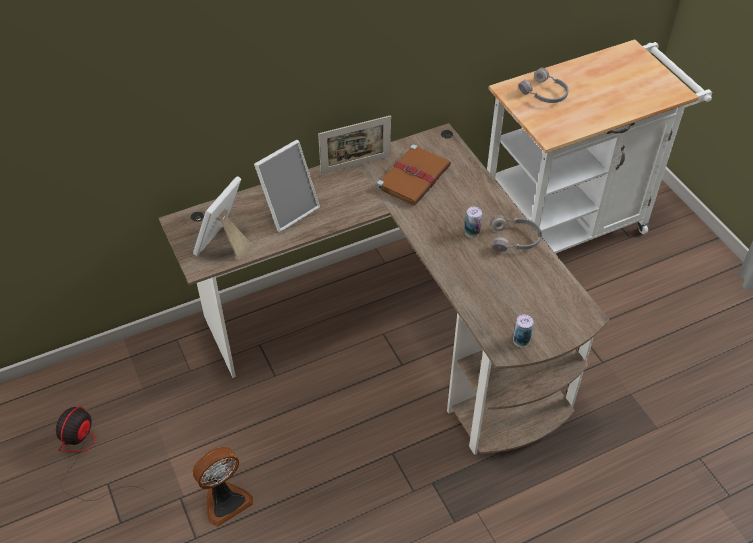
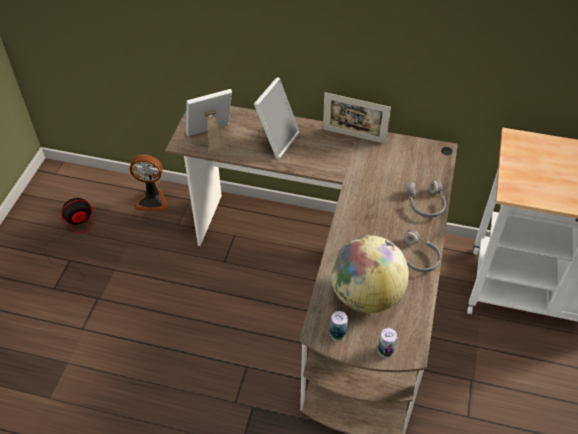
camera: 40 degrees right, 0 degrees up
(225, 500) = (119, 318): fan -> fan (152, 200)
(288, 210) = (275, 140): picture frame -> picture frame turned 60 degrees counterclockwise
(414, 176) = (388, 167): brown book -> none
(472, 232) = (387, 232): can -> can (385, 351)
(509, 295) = (366, 295): none -> globe
(544, 94) = (544, 157): grey headphones -> grey headphones (425, 204)

